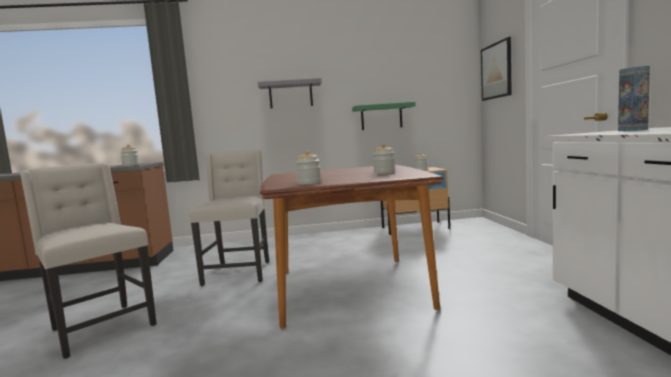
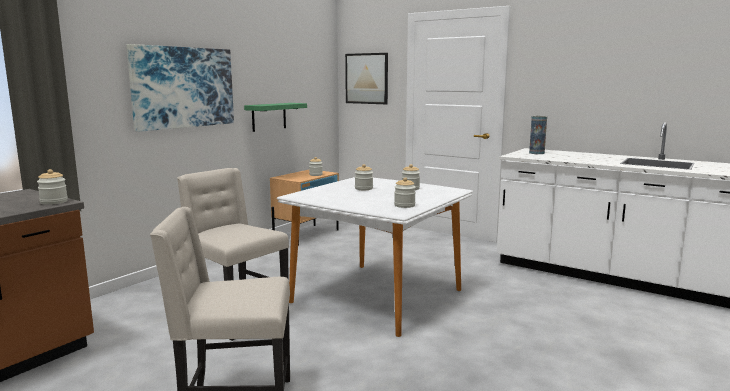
camera: 50 degrees left, 5 degrees up
(290, 95) = (183, 87): grey shelf -> picture
(347, 171) = (363, 188): none -> jar
(350, 288) = (376, 296): brown dining table -> white dining table

